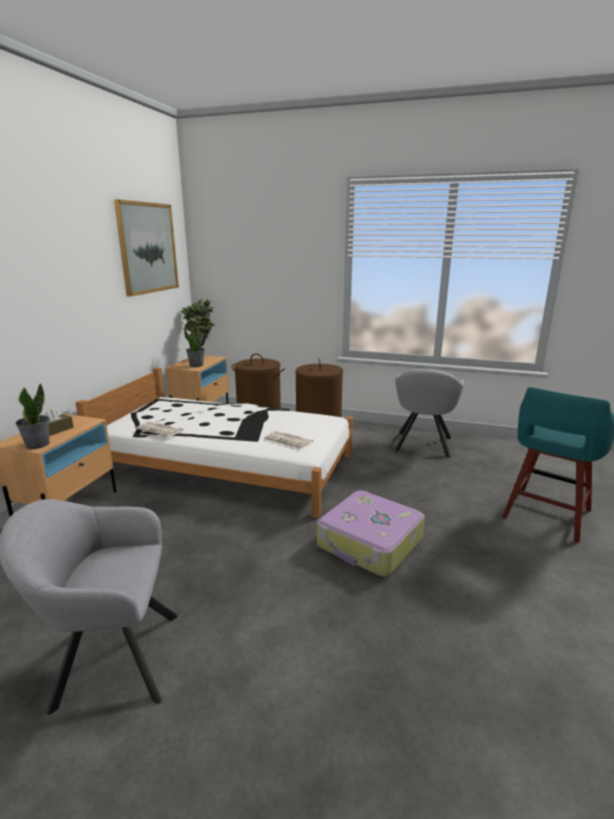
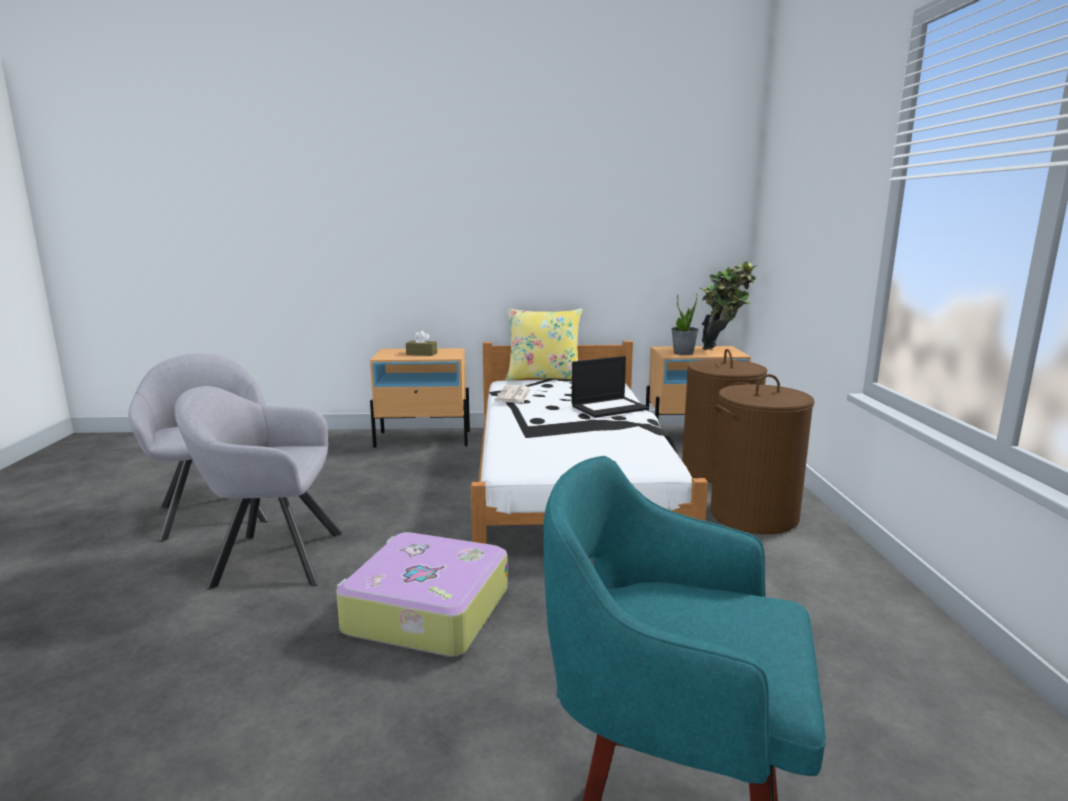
camera: 70 degrees right, 5 degrees down
(37, 444) = (387, 356): potted plant -> none
(122, 414) = (543, 378): none -> yellow pillow
(148, 248) = (658, 181): picture -> none
(228, 409) = (609, 407): none -> laptop
(290, 440) = (546, 452): newspaper -> none
(422, 446) = (849, 631): grey armchair -> grey armchair (270, 558)

